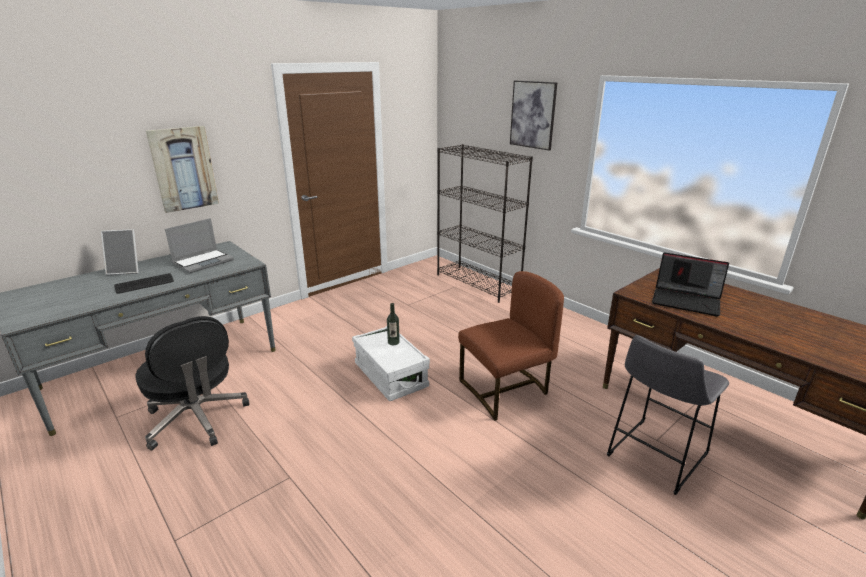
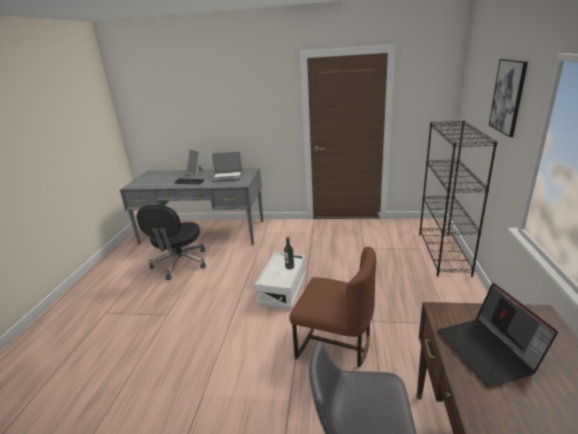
camera: 50 degrees right, 0 degrees up
(183, 169) = (237, 119): picture -> none

